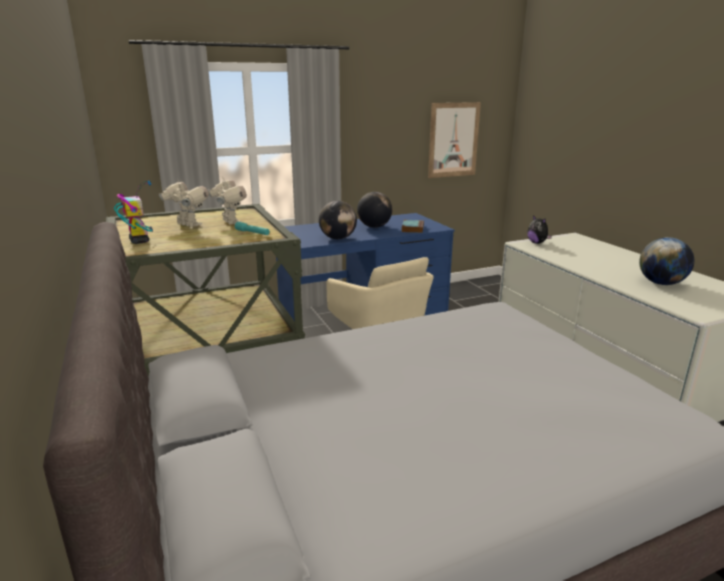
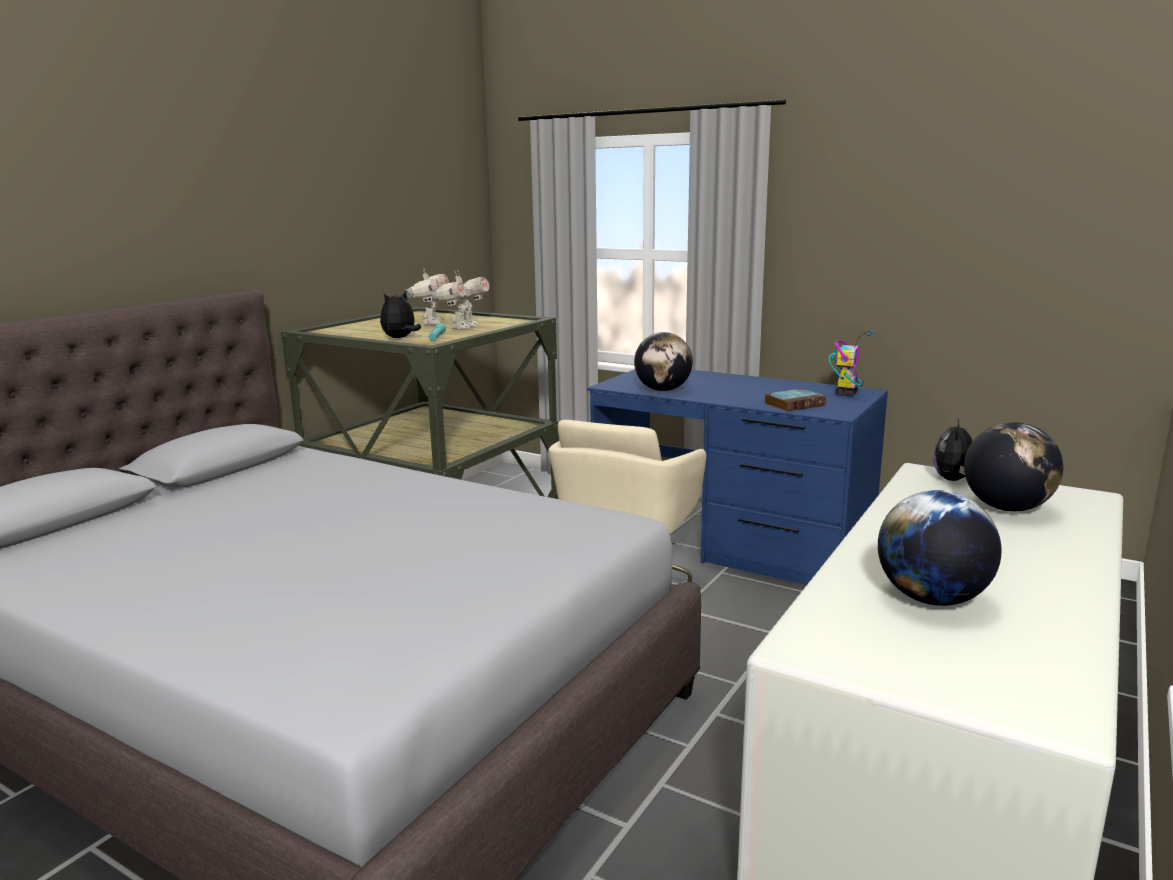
camera: 55 degrees right, 5 degrees down
(139, 241) = (358, 326): toy robot -> toy robot (846, 394)
(231, 240) = (400, 338): none -> plush toy
(374, 227) = (754, 390): globe -> globe (1006, 508)
(453, 140) = (1014, 264): picture -> none

